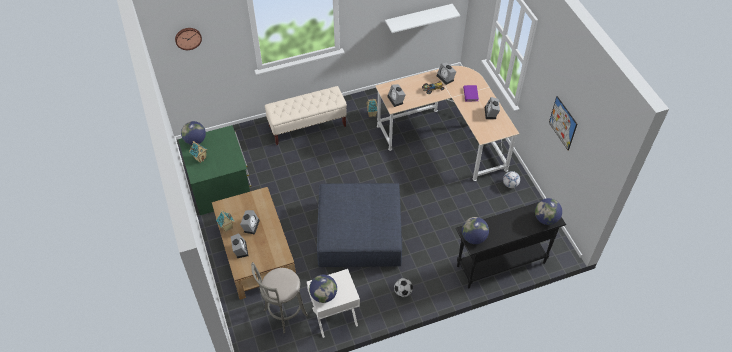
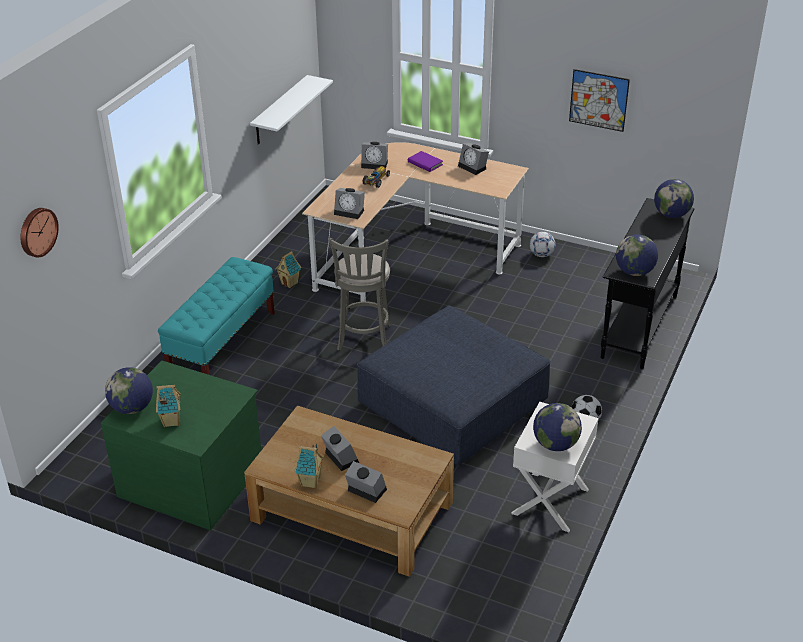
camera: 45 degrees left, 15 degrees down
(283, 314) = (488, 547): grey stool -> grey stool (364, 340)
(307, 126) = (222, 343): beige bench -> turquoise bench

